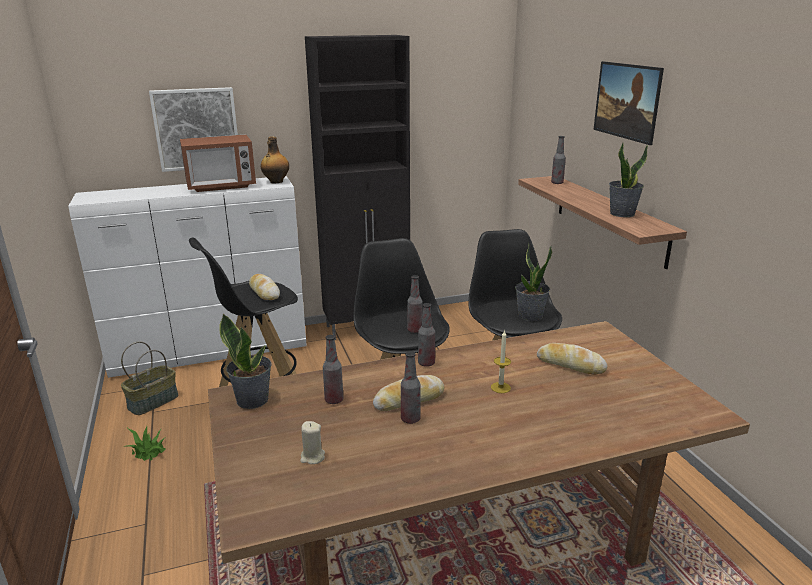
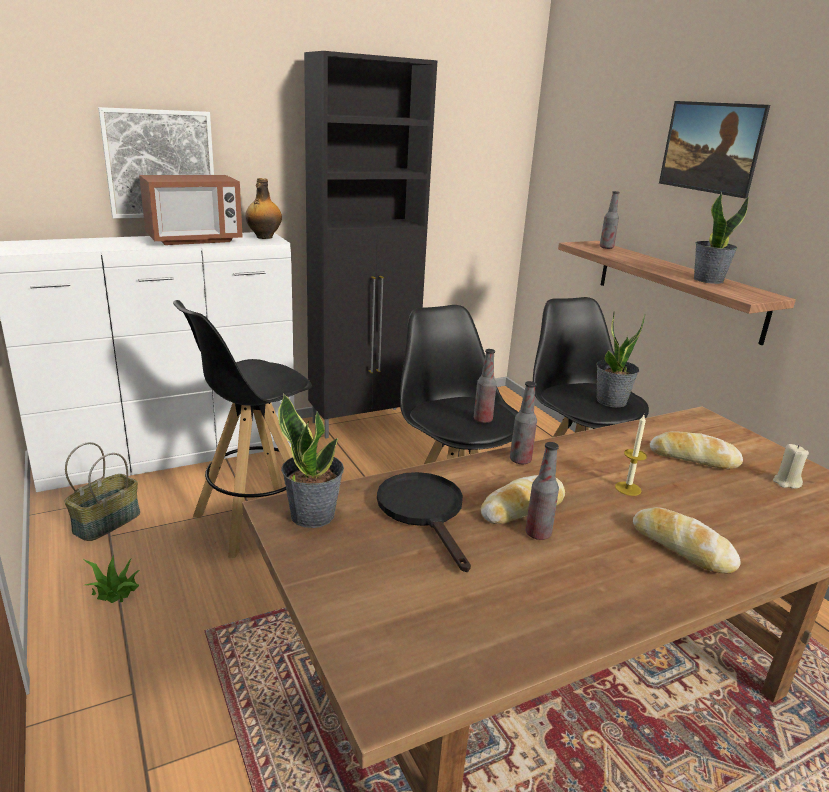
camera: 10 degrees left, 0 degrees up
(264, 292) = (267, 374): bread -> bread (682, 547)
(312, 457) = (432, 593): beige candle -> beige candle (786, 482)
(334, 400) = (425, 511): bottle -> black frying pan

